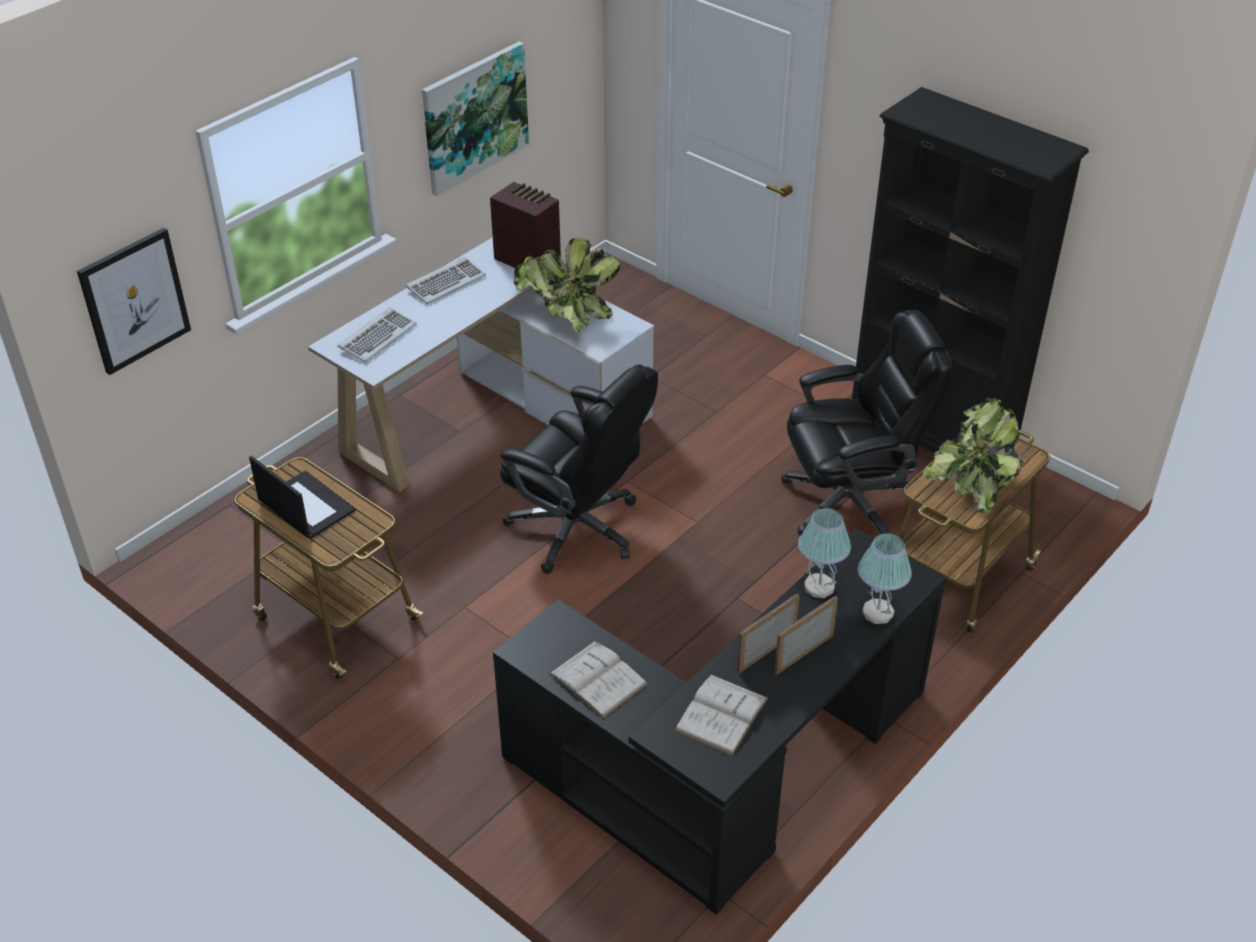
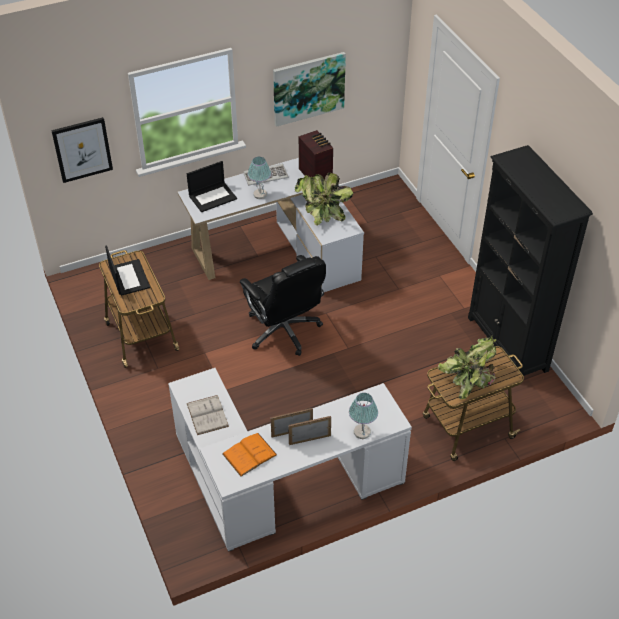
camera: 25 degrees right, 5 degrees up
(377, 337) = (213, 197): keyboard -> laptop
(721, 714) = (249, 454): white book -> orange book
(726, 770) = (278, 483): black desk -> white desk
(820, 587) = (342, 408): table lamp -> table lamp (260, 194)
(850, 502) = (437, 365): black office chair -> none

